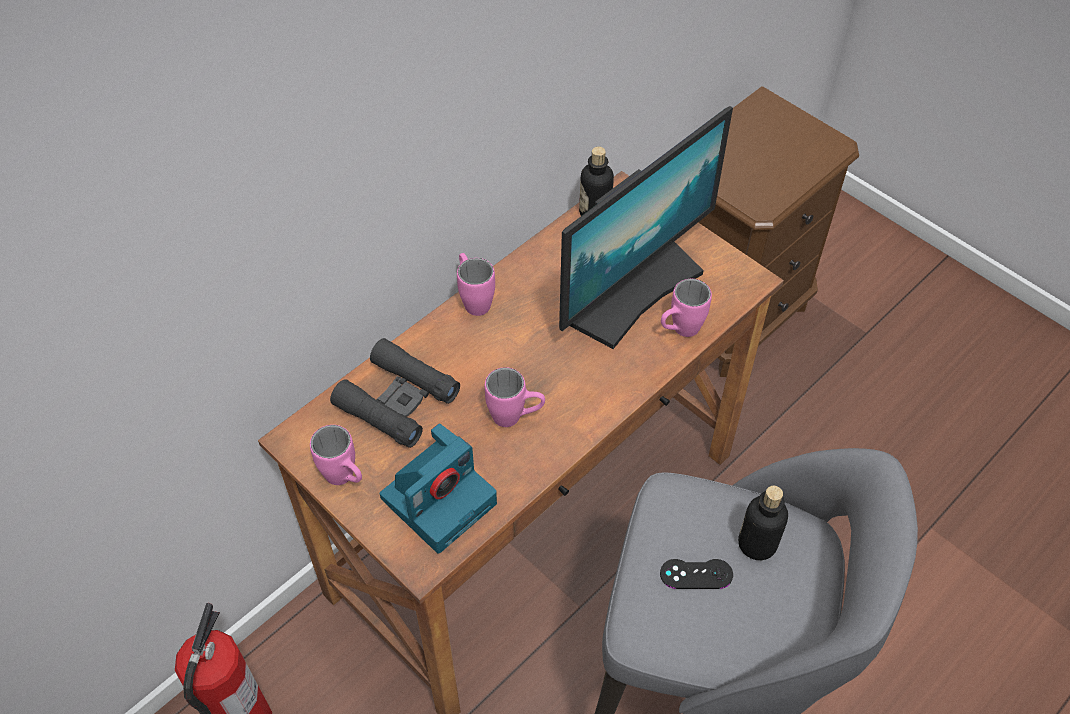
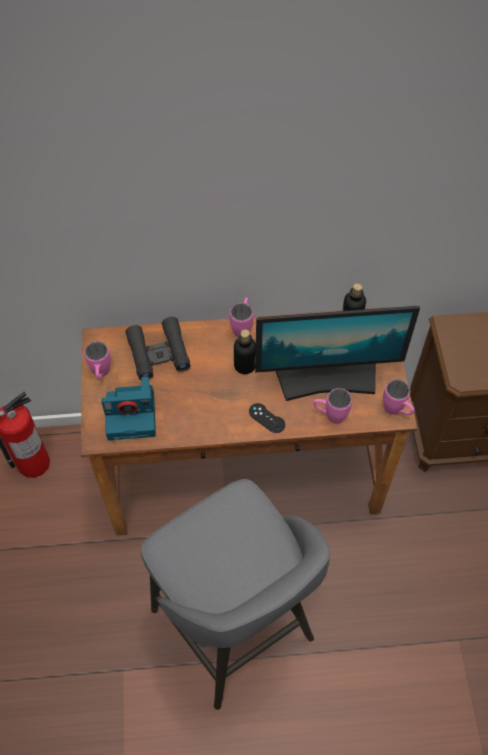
camera: 40 degrees right, 5 degrees up
(515, 417) = (204, 401): pink mug -> pink mug (396, 411)
(696, 574) = (213, 541): black game controller -> black game controller (267, 418)
(757, 544) = (257, 551): bottle -> bottle (245, 365)

